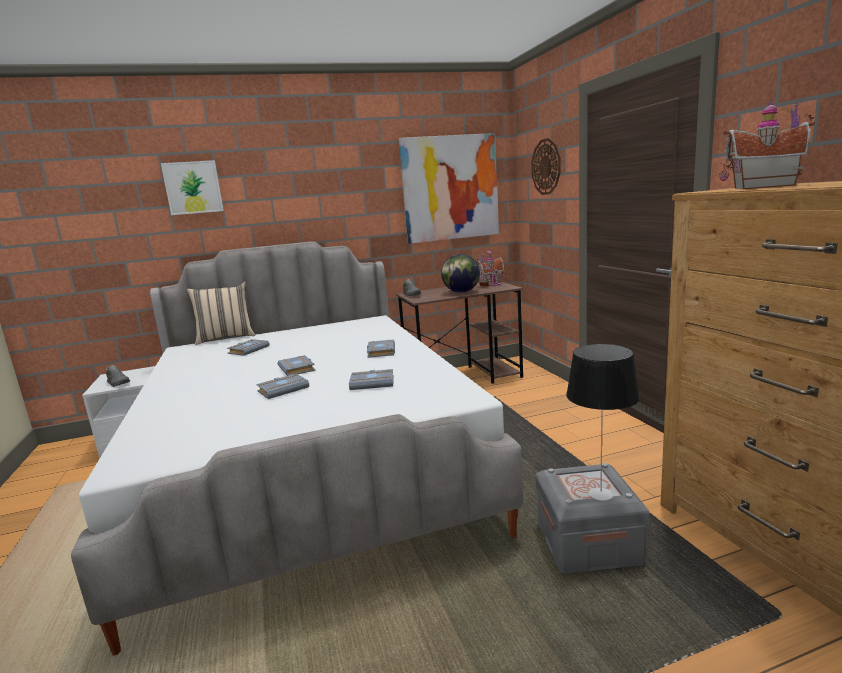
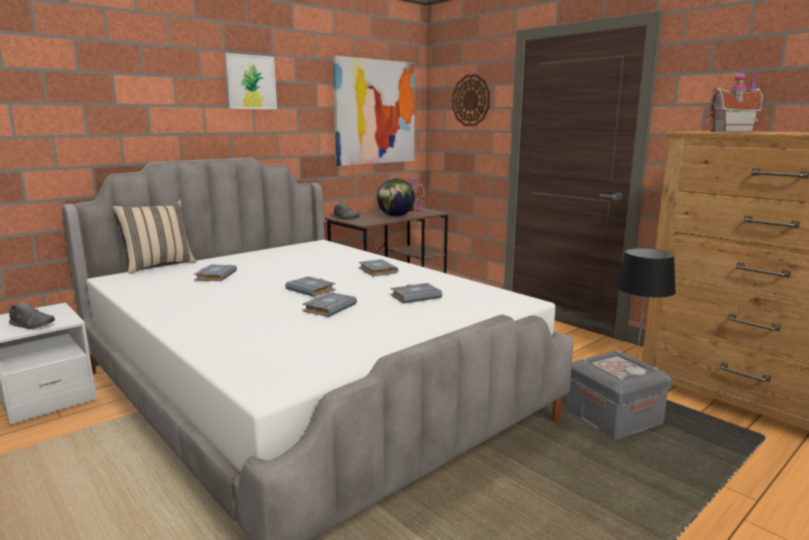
camera: 25 degrees left, 0 degrees up
(193, 187) = (115, 84): picture -> picture (251, 82)

